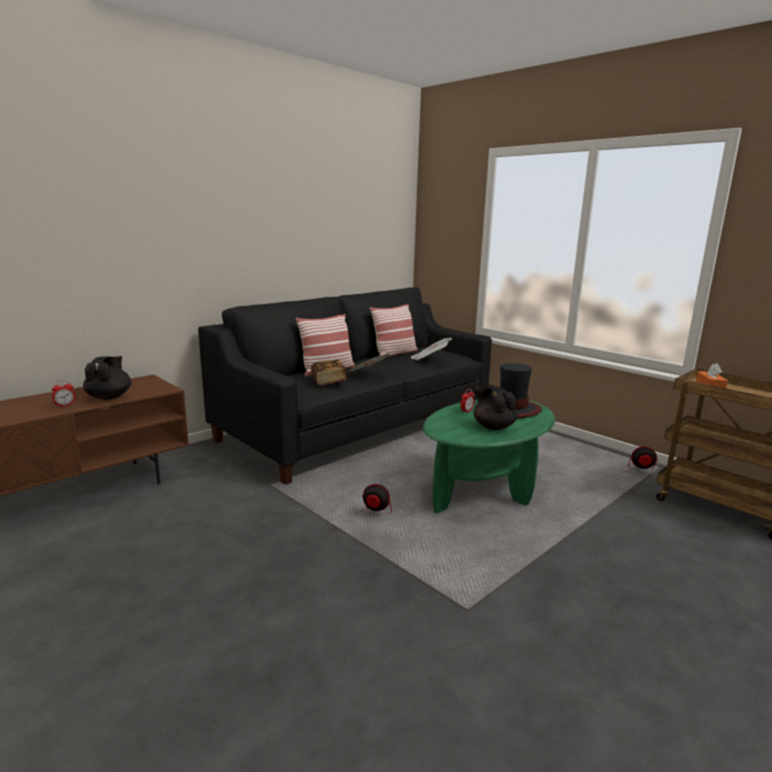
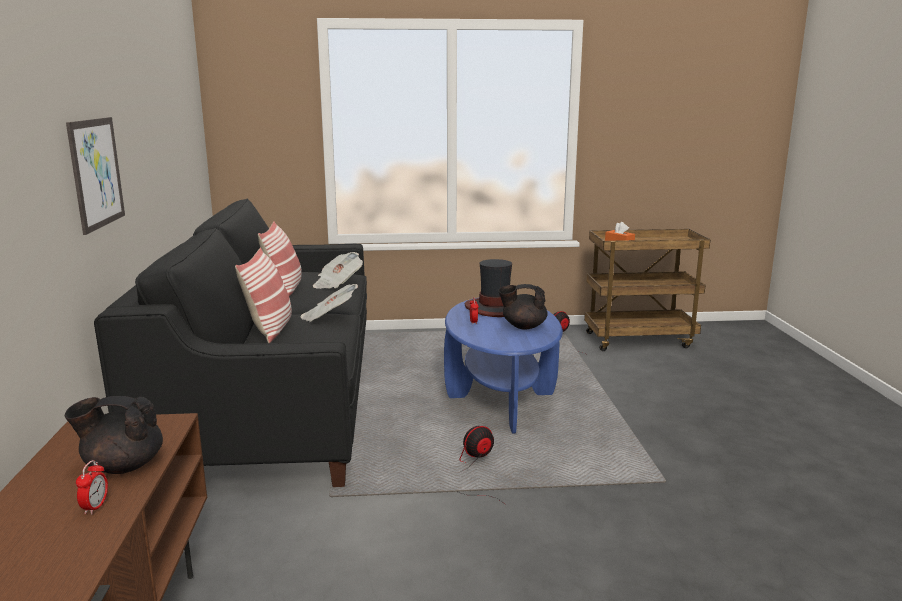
camera: 50 degrees left, 0 degrees up
(109, 397) = (123, 466): black teapot -> black teapot turned 45 degrees counterclockwise
(232, 245) = (96, 173): none -> picture
(328, 381) = (316, 338): book -> none
(485, 488) = (500, 397): green coffee table -> blue coffee table

